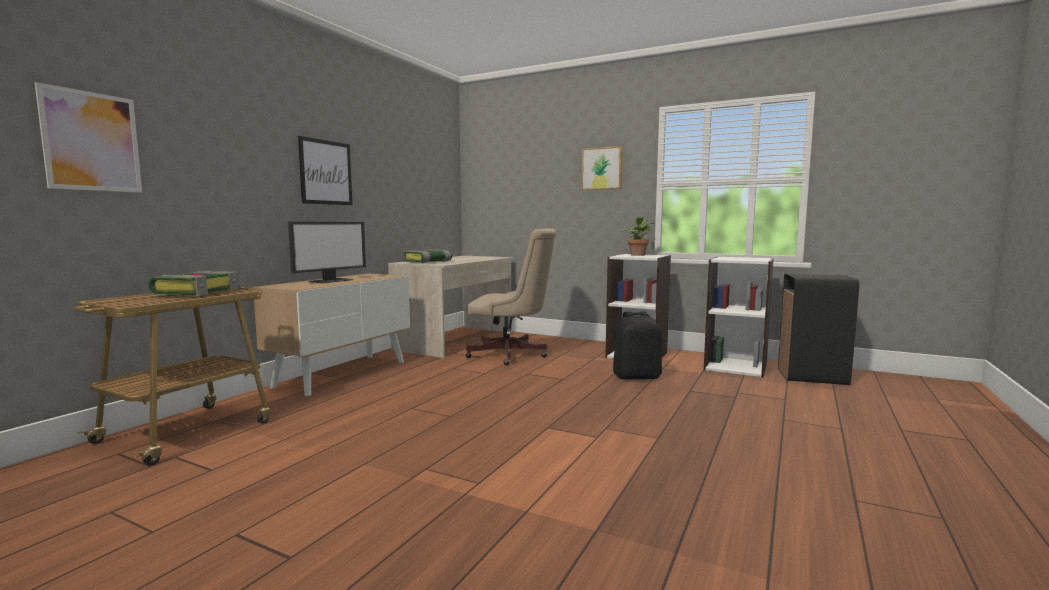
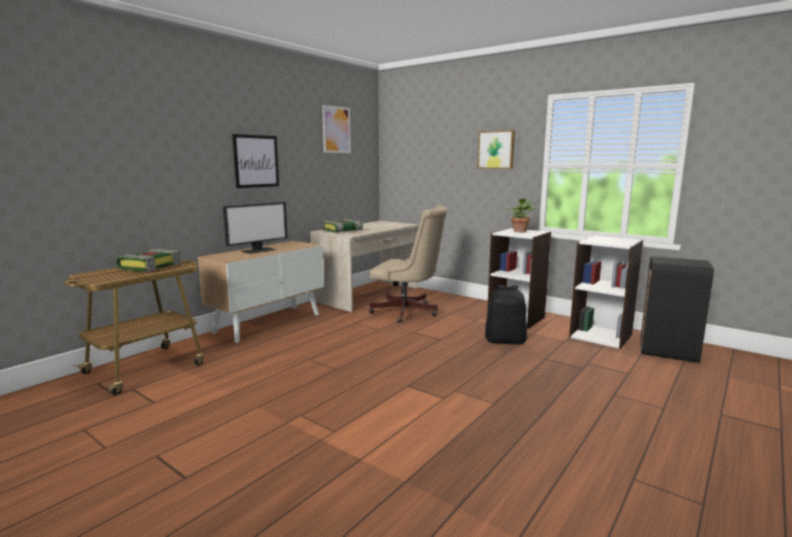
camera: 10 degrees right, 5 degrees up
(92, 141) = (74, 157): picture -> picture (336, 129)

